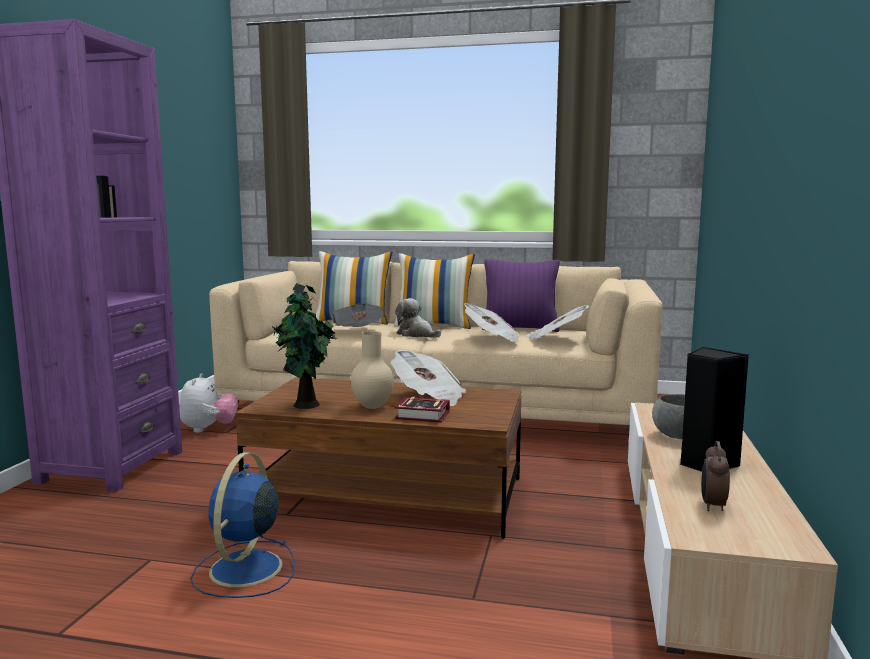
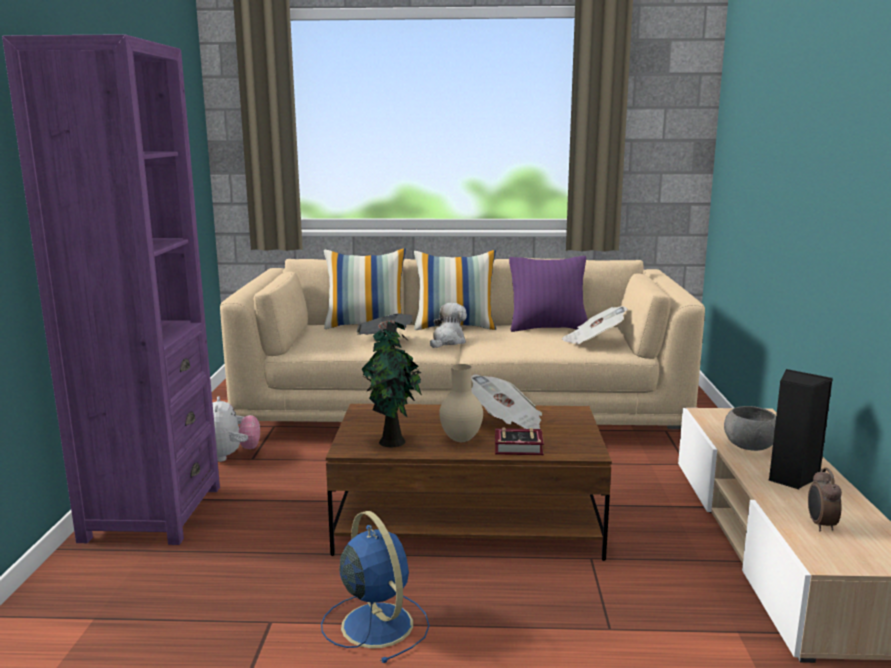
camera: 10 degrees left, 5 degrees up
(244, 570) = (375, 623): blue fan -> blue fan turned 150 degrees clockwise
(416, 335) = (447, 341): plush toy -> plush toy turned 90 degrees clockwise
(493, 339) = (532, 345): newspaper -> none

